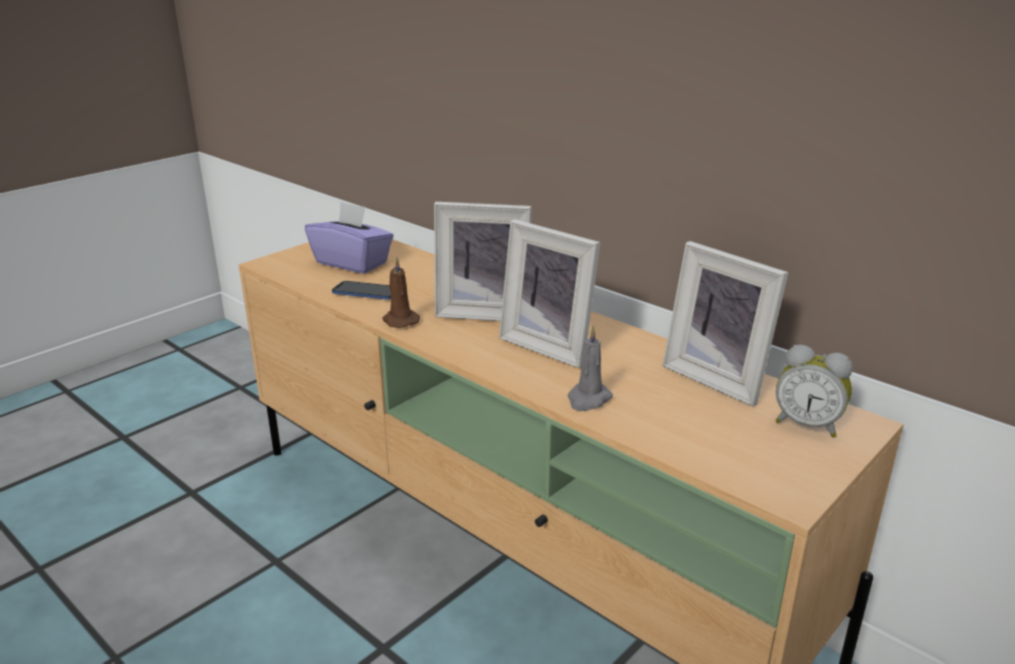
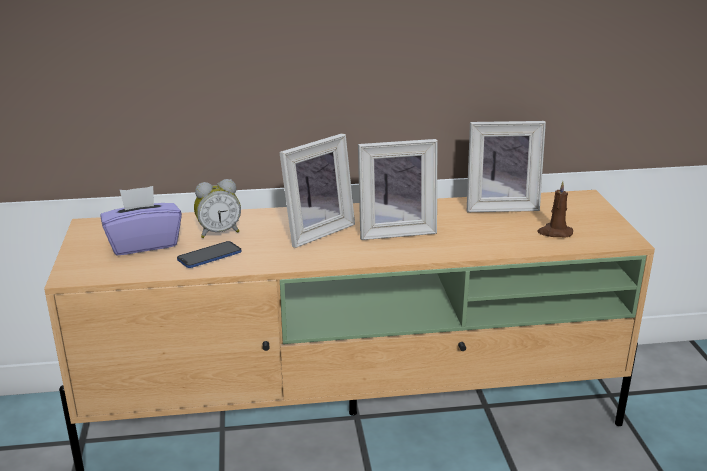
camera: 50 degrees left, 0 degrees up
(399, 320) = (278, 261): brown candle -> brown candle (554, 232)
(588, 399) = (474, 246): grey candle -> none
(807, 424) = (571, 208): alarm clock -> alarm clock (218, 232)

